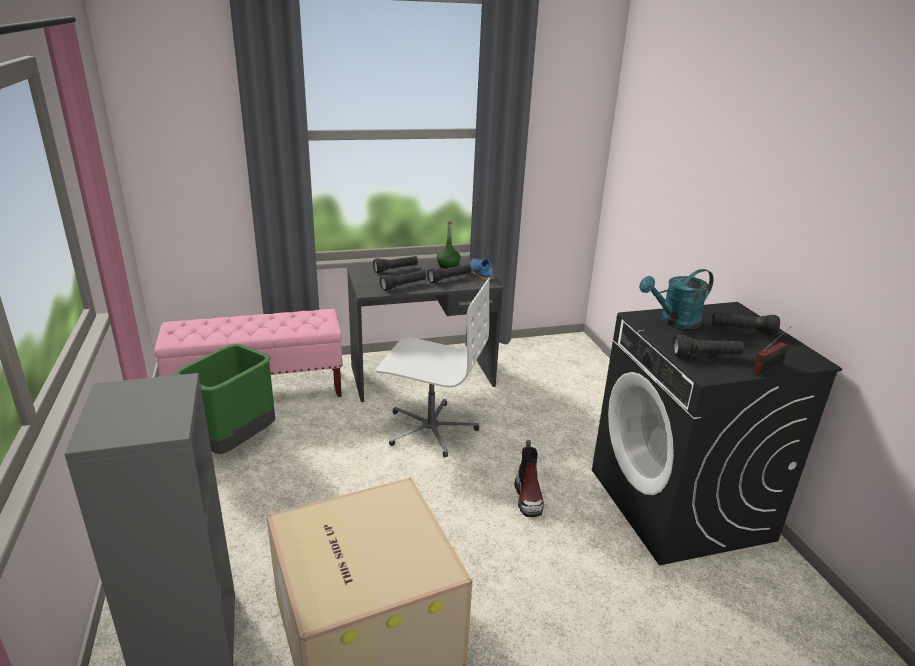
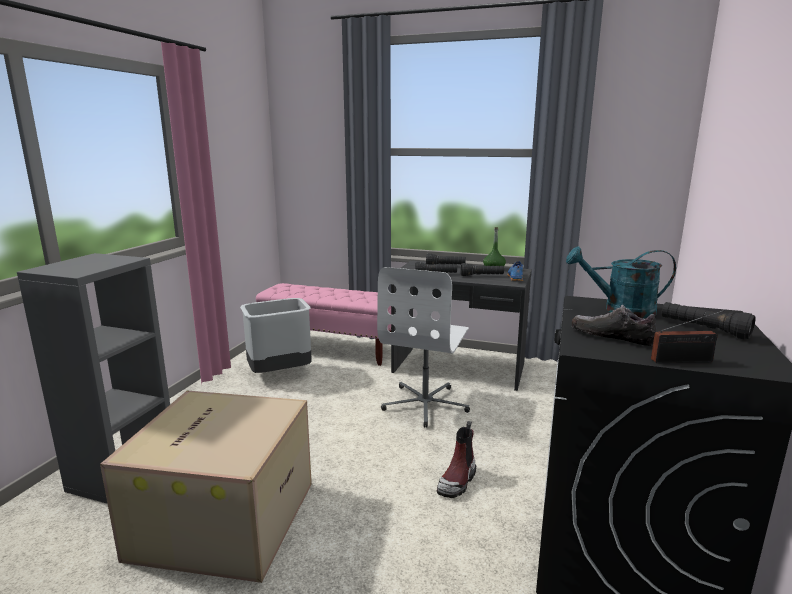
camera: 35 degrees right, 10 degrees down
(234, 442) = (280, 373): green trash can -> grey trash can
(430, 428) = (426, 404): white office chair -> white office chair turned 60 degrees clockwise
(706, 356) = (611, 337): black flashlight -> shoe

